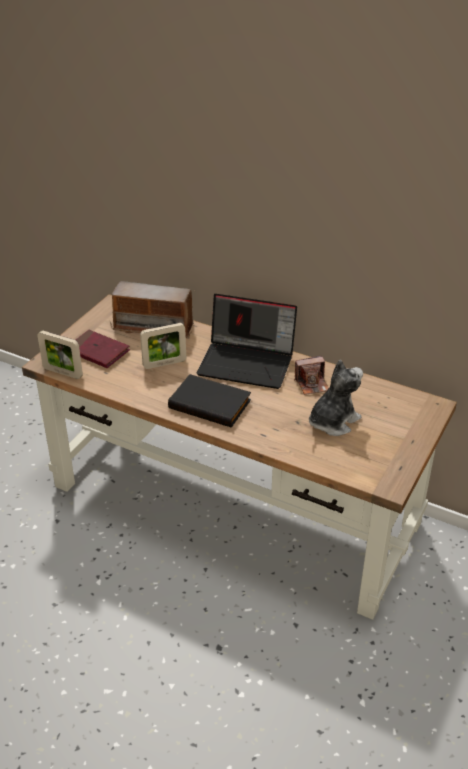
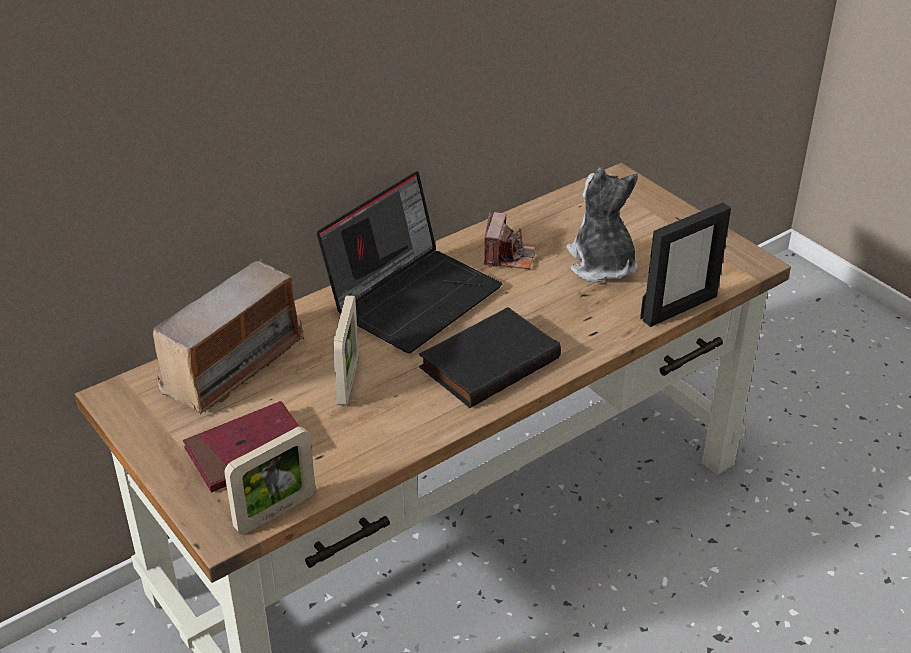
camera: 65 degrees left, 0 degrees up
(314, 463) = (678, 307): none -> picture frame

